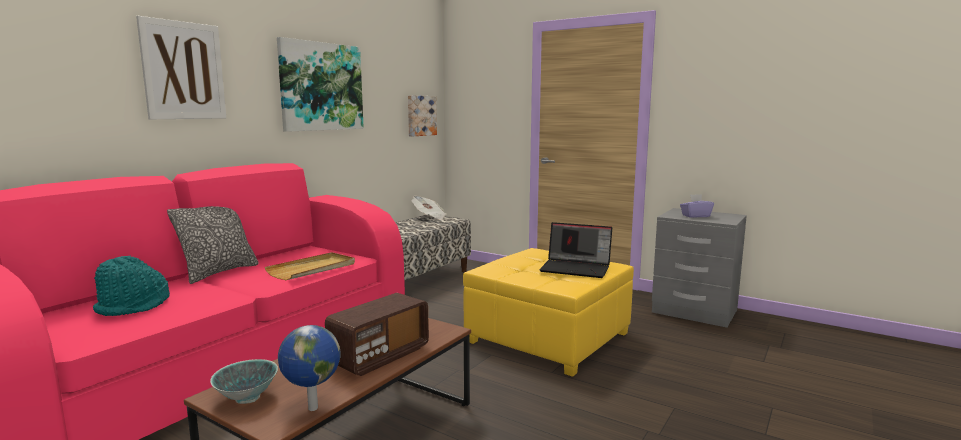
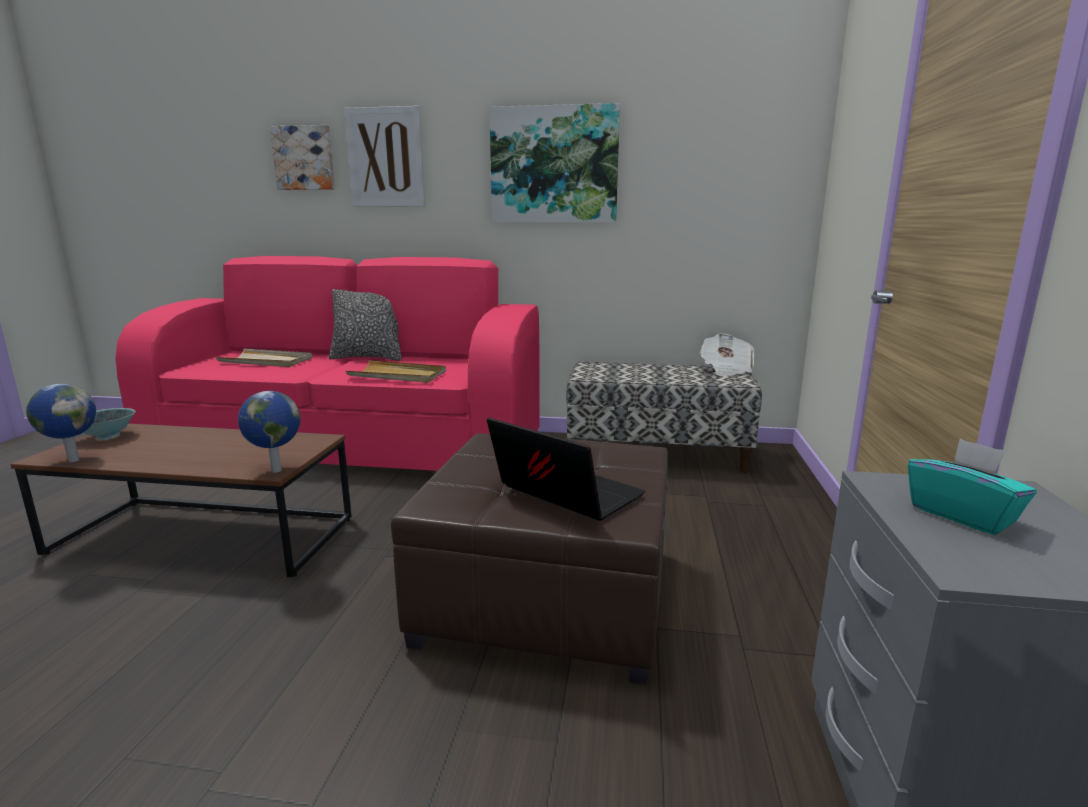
camera: 65 degrees right, 5 degrees up
(134, 306) = (266, 361): turquoise hat -> beige tray
(380, 356) = (191, 458): radio -> none
(420, 115) = (755, 205): picture -> picture (304, 158)
(449, 329) = (275, 470): none -> globe
(549, 337) = (548, 595): yellow ottoman -> brown ottoman
(576, 268) = (563, 494): laptop -> laptop turned 135 degrees clockwise
(695, 216) = (962, 515): purple tissue box -> turquoise tissue box

